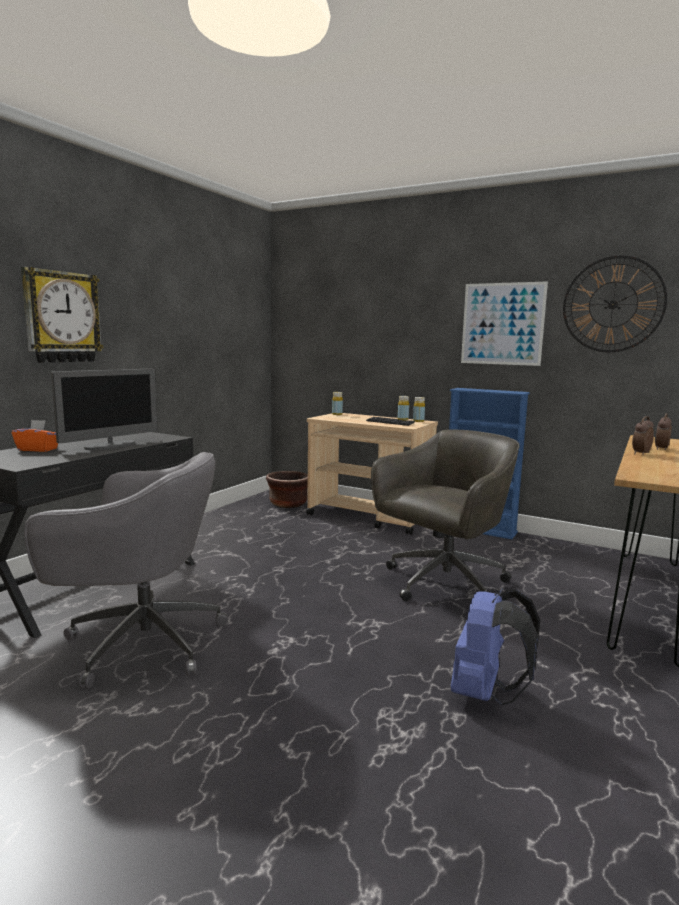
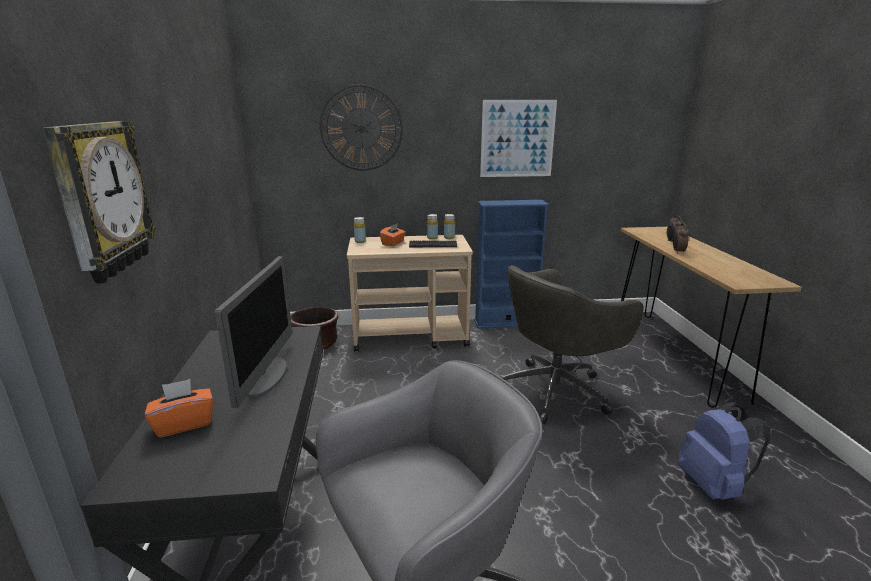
camera: 35 degrees left, 10 degrees up
(360, 418) = (393, 243): none -> orange tissue box
(443, 583) = (557, 390): grey office chair -> grey office chair turned 135 degrees counterclockwise
(613, 304) = (607, 121): wall clock -> wall clock (361, 128)

